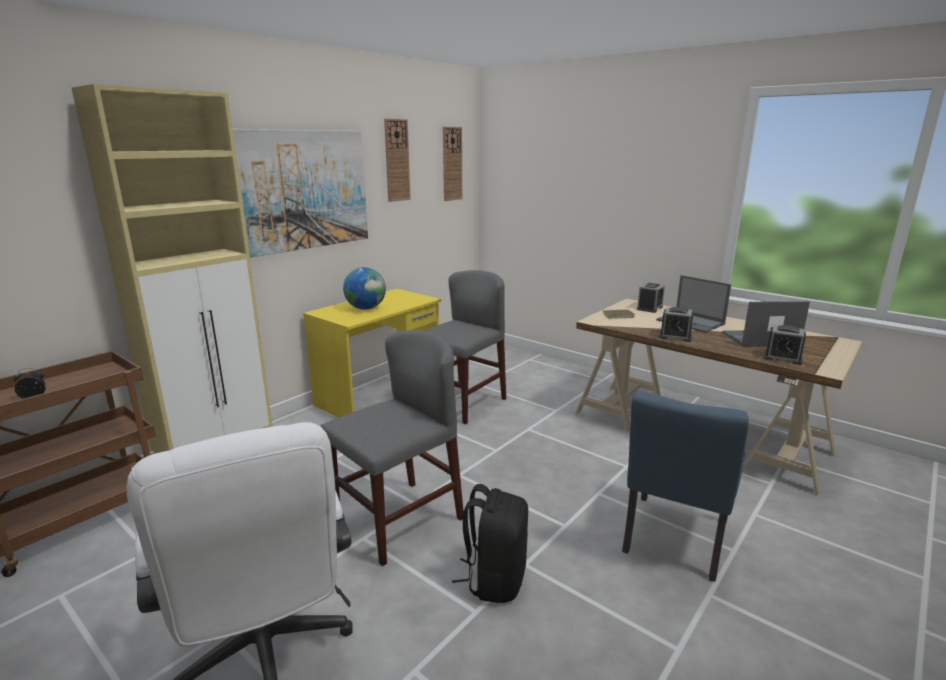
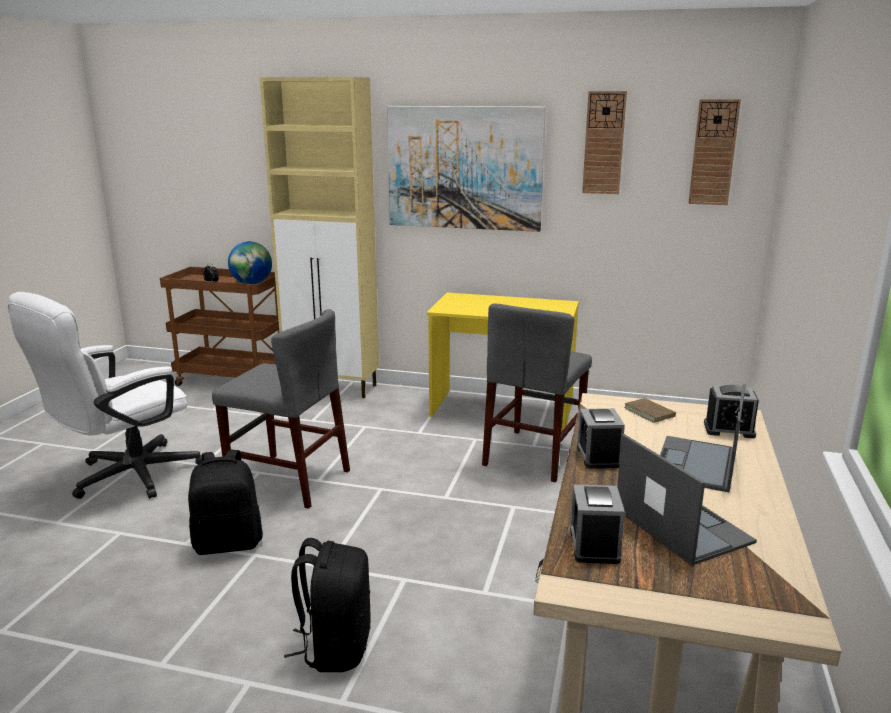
camera: 65 degrees right, 0 degrees up
(366, 308) = (488, 305): globe -> globe (252, 284)
(463, 403) = (533, 454): grey chair -> grey chair turned 105 degrees clockwise
(673, 541) = (335, 647): blue chair -> black backpack

